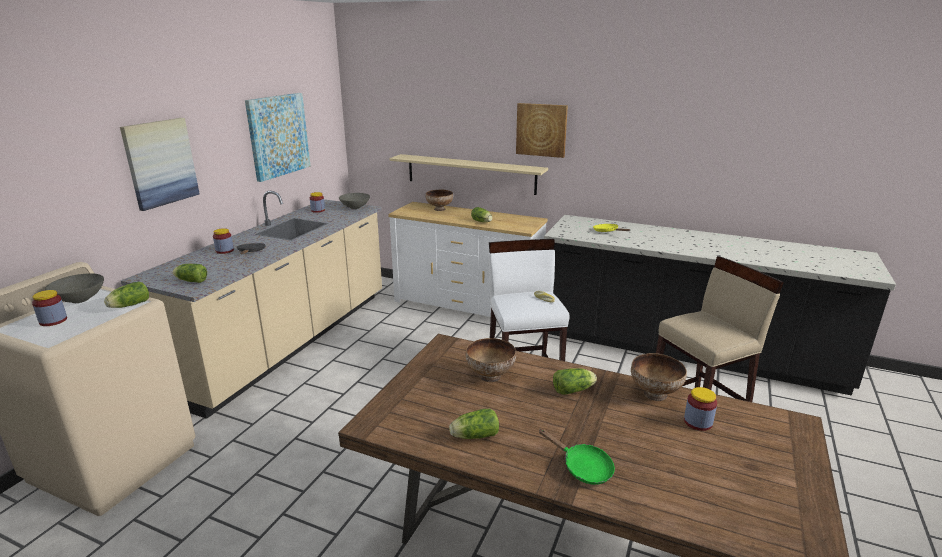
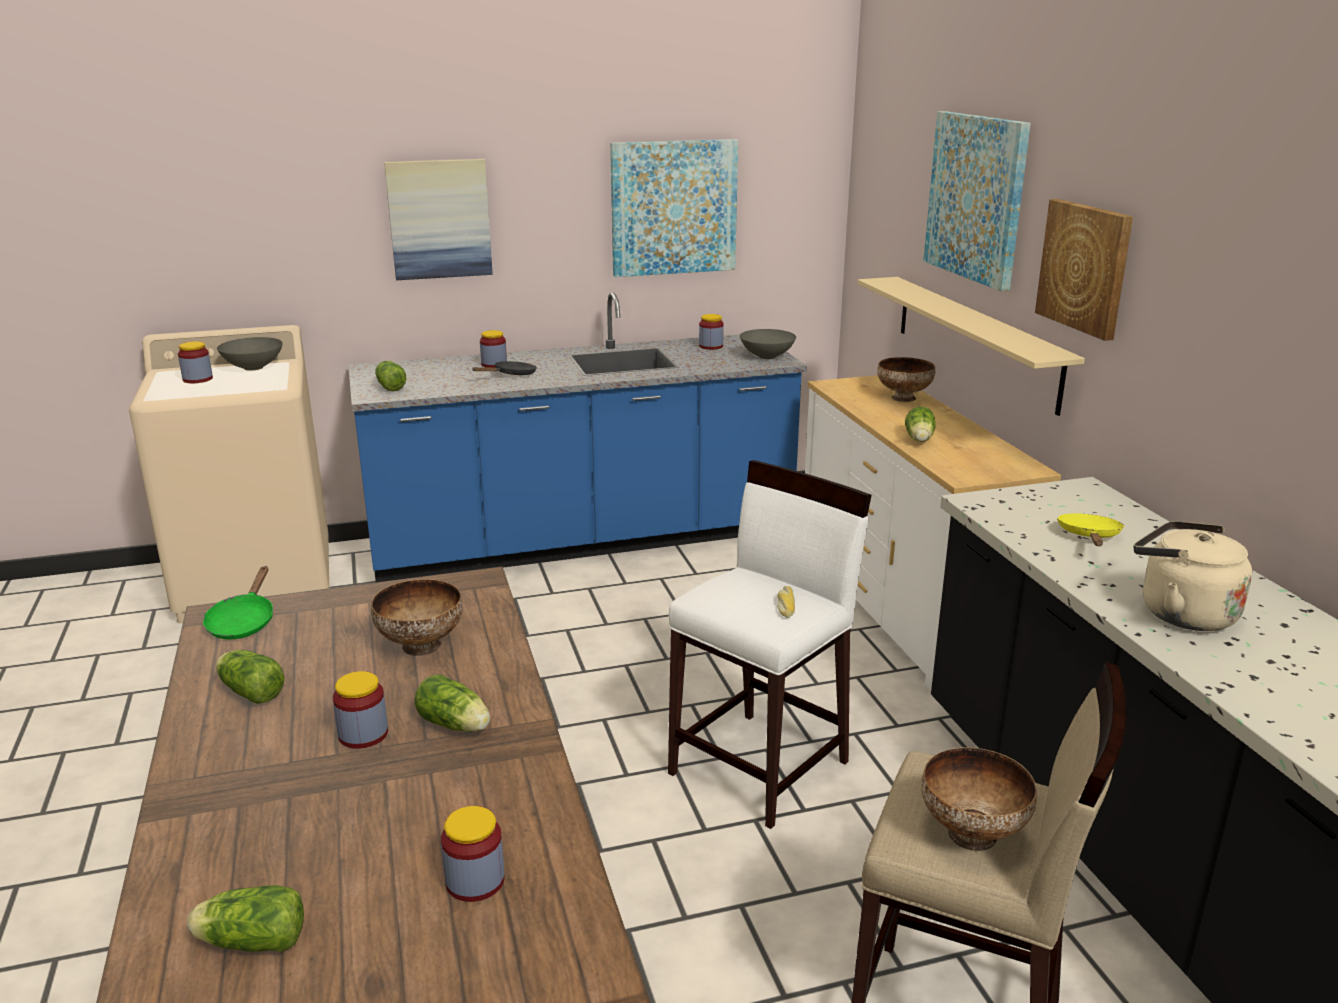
camera: 50 degrees right, 0 degrees up
(128, 305) = (264, 387): lettuce -> lettuce (249, 941)
(288, 342) = (583, 541): beige counter -> blue counter
(459, 108) = (976, 198): none -> picture
(556, 415) = (363, 734): none -> jar
(583, 467) = (236, 803): green frying pan -> green frying pan (243, 622)
(655, 393) = (530, 806): bowl -> bowl (973, 834)
(672, 243) = (1180, 613): none -> beige kettle

